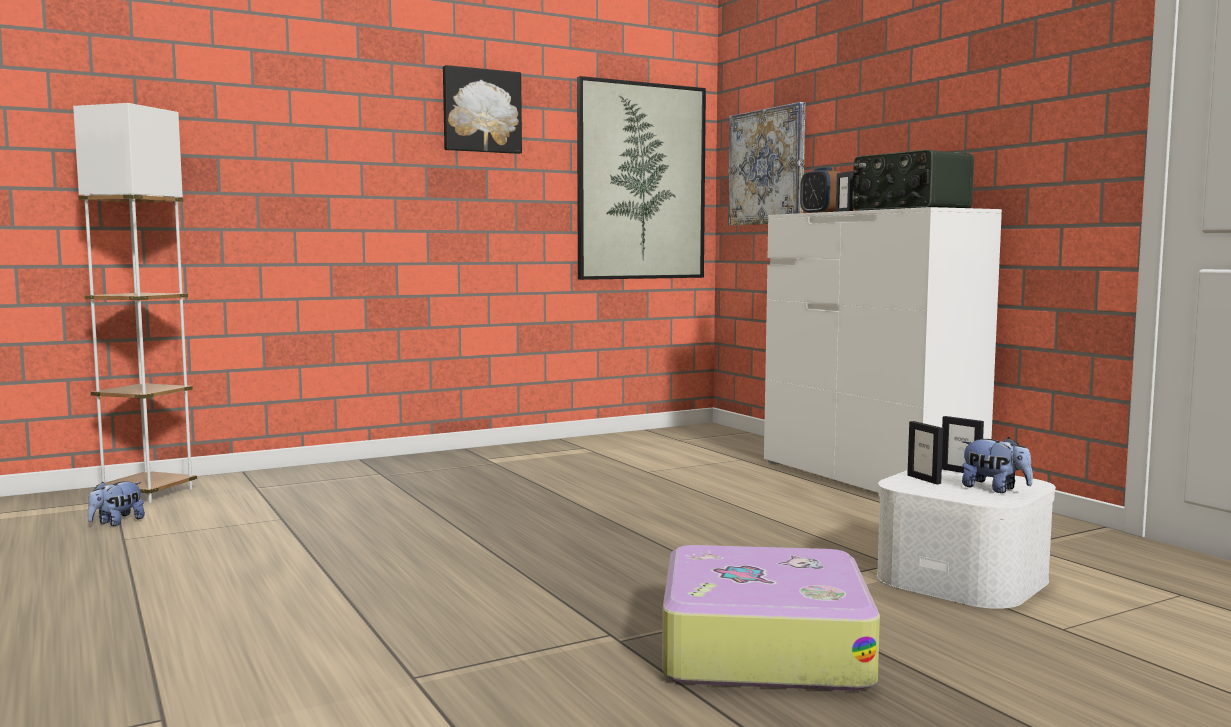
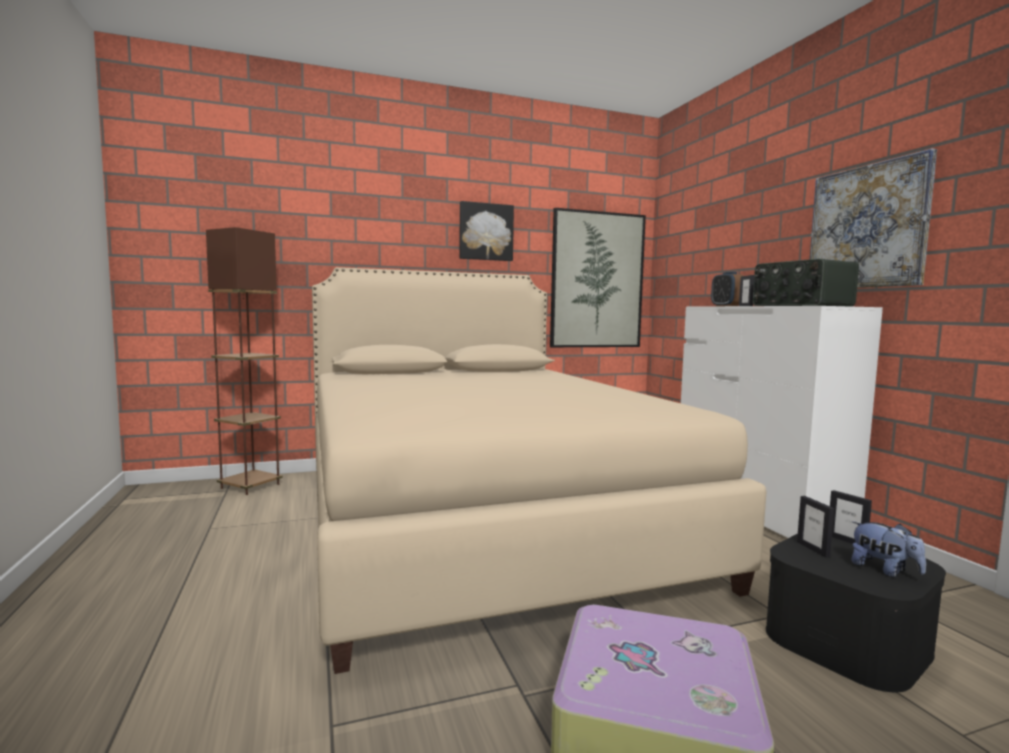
camera: 10 degrees right, 0 degrees up
(117, 522) = (215, 512): plush toy -> none
(148, 493) = (250, 486): white floor lamp -> brown floor lamp
(507, 506) = (478, 518): none -> beige bed
(767, 167) = (687, 270): picture -> picture (867, 227)
(962, 577) = (847, 641): white storage box -> black storage box

